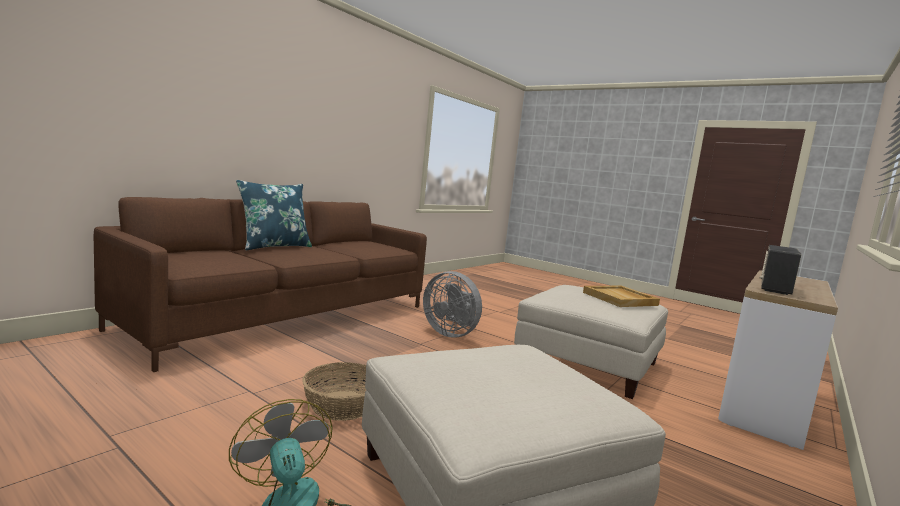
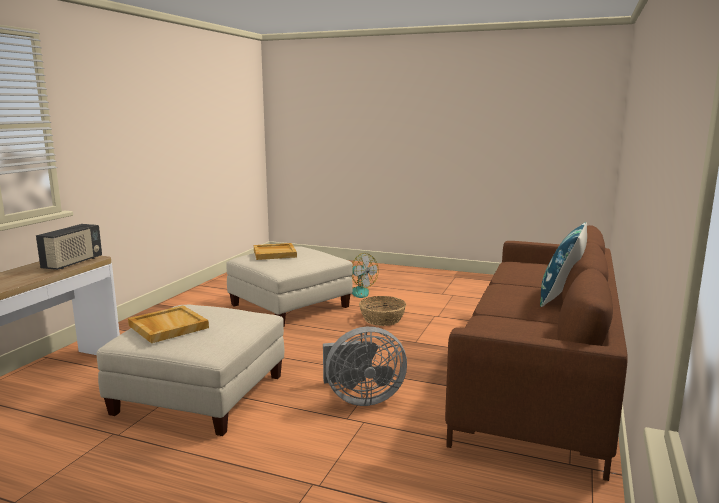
camera: 165 degrees right, 5 degrees up
(451, 333) = (361, 398): grey fan -> grey fan turned 150 degrees clockwise
(539, 391) = (275, 253): none -> beige tray

